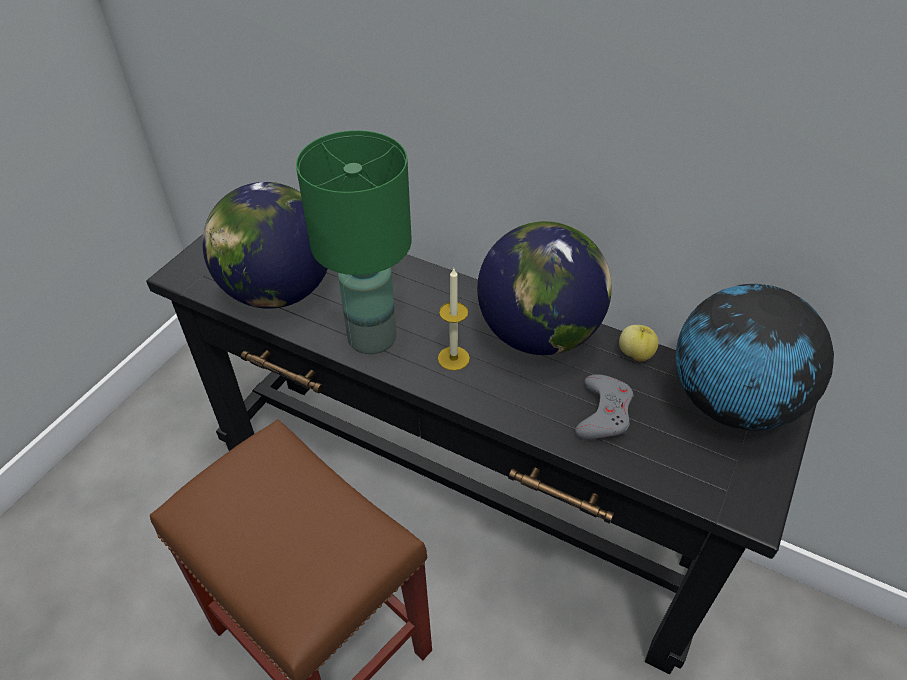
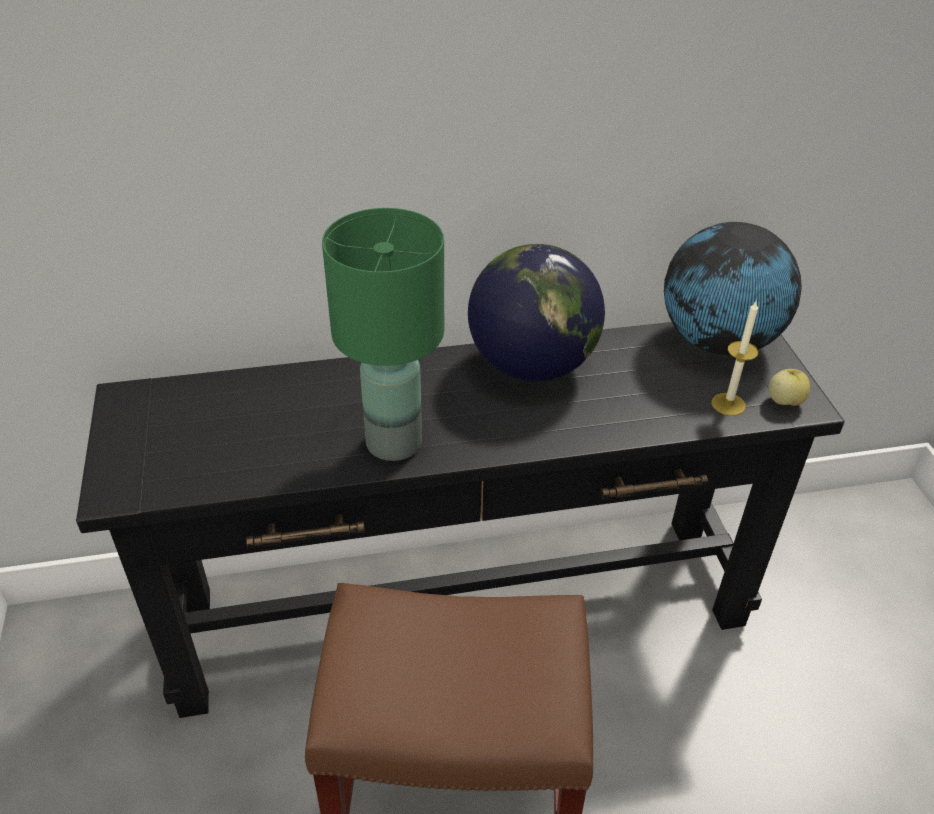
camera: 40 degrees left, 5 degrees down
(279, 292) = (251, 452): globe -> none
(453, 358) = (485, 420): candle -> candle (728, 404)
(603, 413) = (645, 397): grey game controller -> none
(635, 354) = (619, 342): apple -> apple (784, 401)

